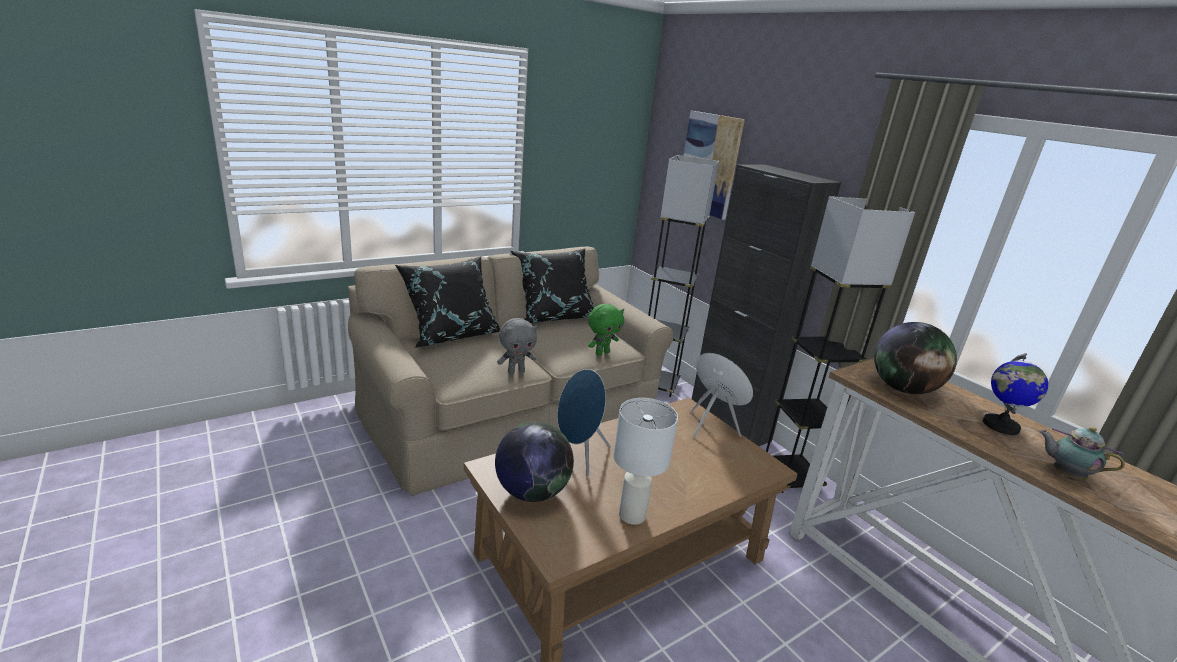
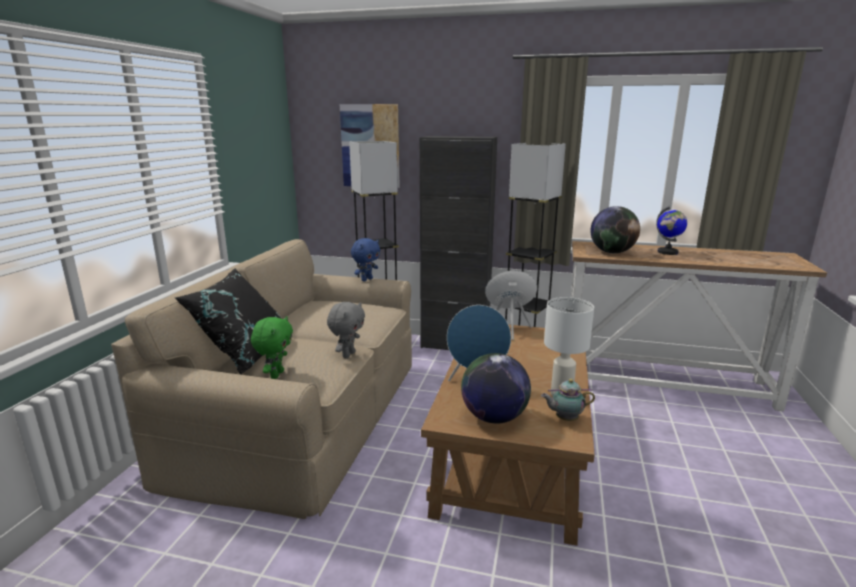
camera: 40 degrees left, 5 degrees down
(553, 315) = (301, 308): black pillow -> none
(602, 353) = (381, 317): green plush toy -> green plush toy (276, 374)
(632, 310) = (366, 279): none -> blue plush toy
(1065, 475) = (718, 260): teapot -> teapot (565, 419)

